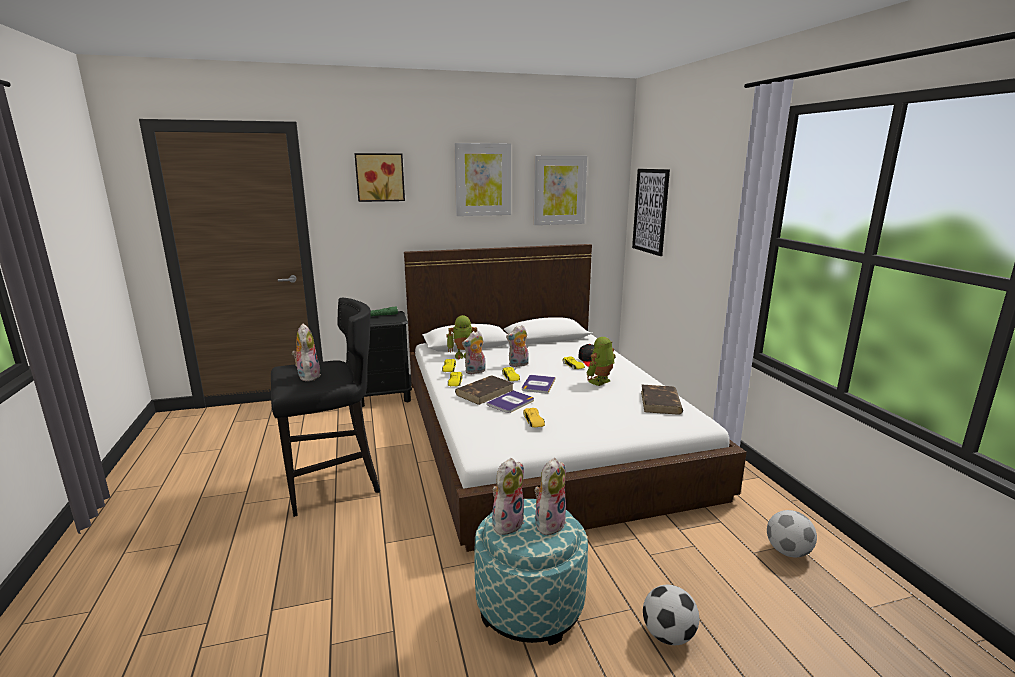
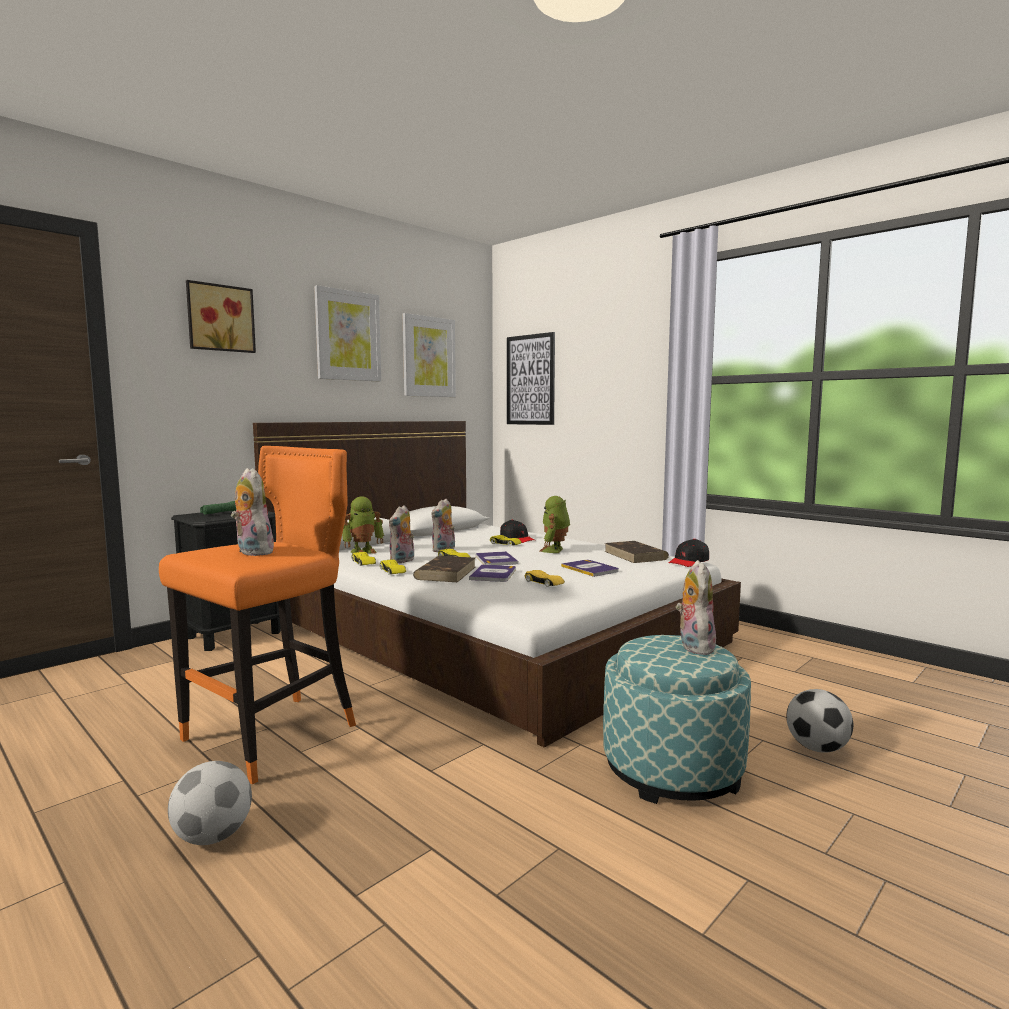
camera: 30 degrees left, 10 degrees down
(334, 485) = (274, 735): black stool -> orange stool
(507, 522) = (655, 656): plush toy -> none
(596, 411) = (590, 569): none -> book
(698, 421) = (689, 561): none -> black cap
(788, 552) = (816, 664): football -> football (213, 836)

